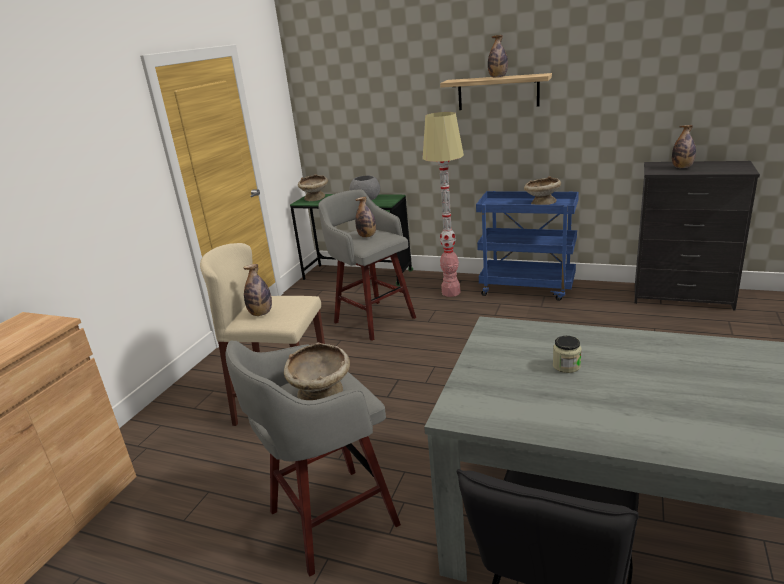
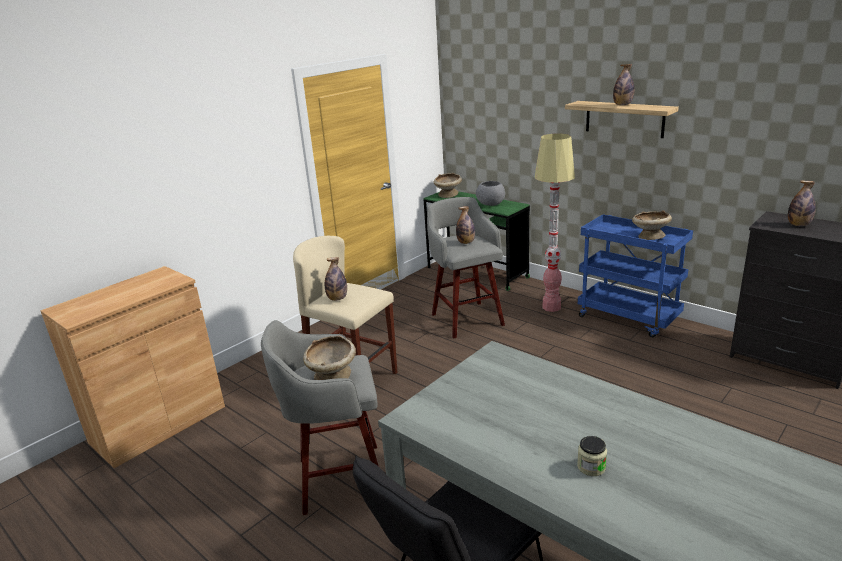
camera: 20 degrees right, 0 degrees up
(566, 366) = (523, 401): jar -> jar (591, 467)

